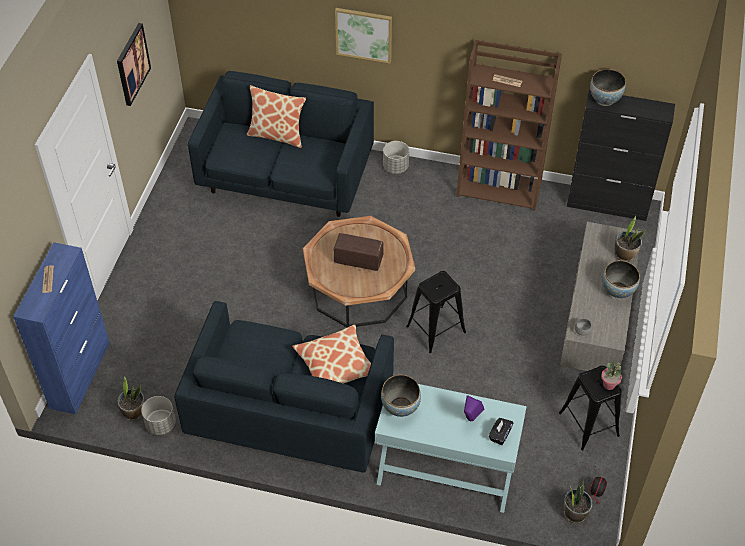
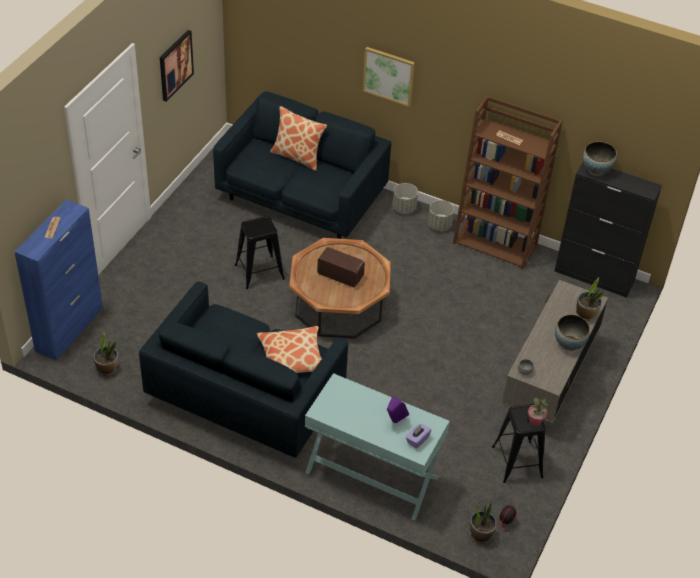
camera: 10 degrees right, 5 degrees down
(160, 424) = (127, 383): grey planter -> grey planter (439, 225)
(400, 407) = (334, 399): bowl -> none
(436, 329) = (399, 353): black stool -> black stool (259, 272)
(500, 435) = (417, 440): black tissue box -> purple tissue box

